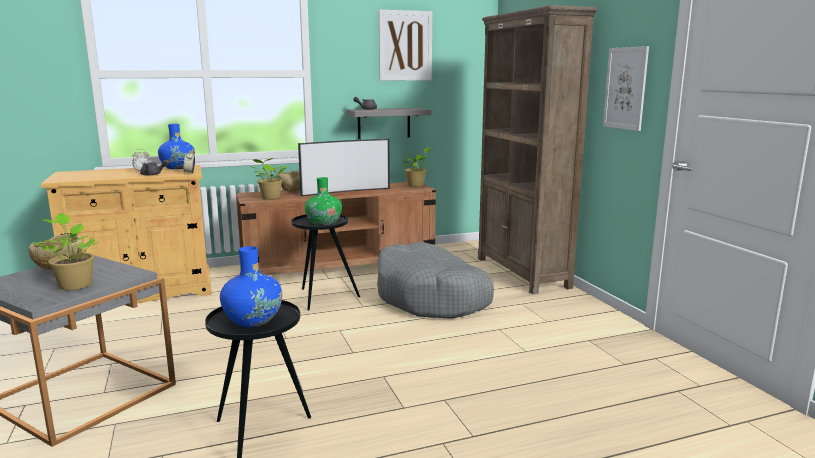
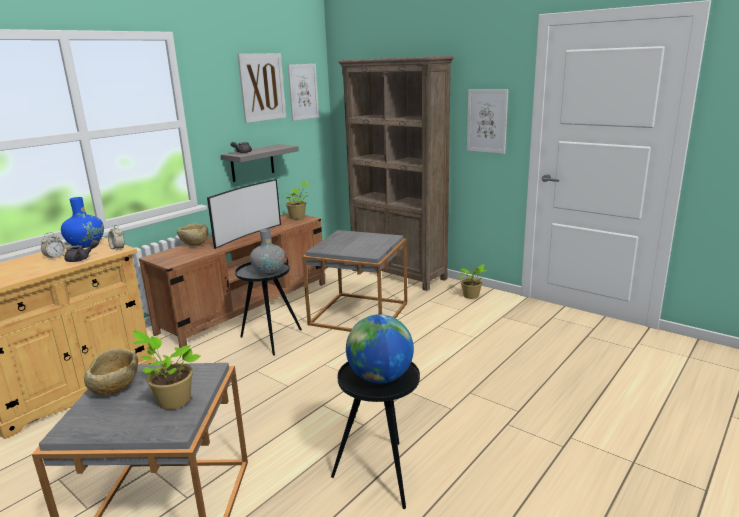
camera: 30 degrees left, 5 degrees up
(253, 320) = (380, 378): blue vase -> globe
(270, 198) = (187, 256): potted plant -> potted plant (471, 296)
(324, 223) = (269, 271): green vase -> grey vase
(431, 297) = (359, 313): grey dog bed -> grey side table
(459, 55) = (303, 92): none -> picture

